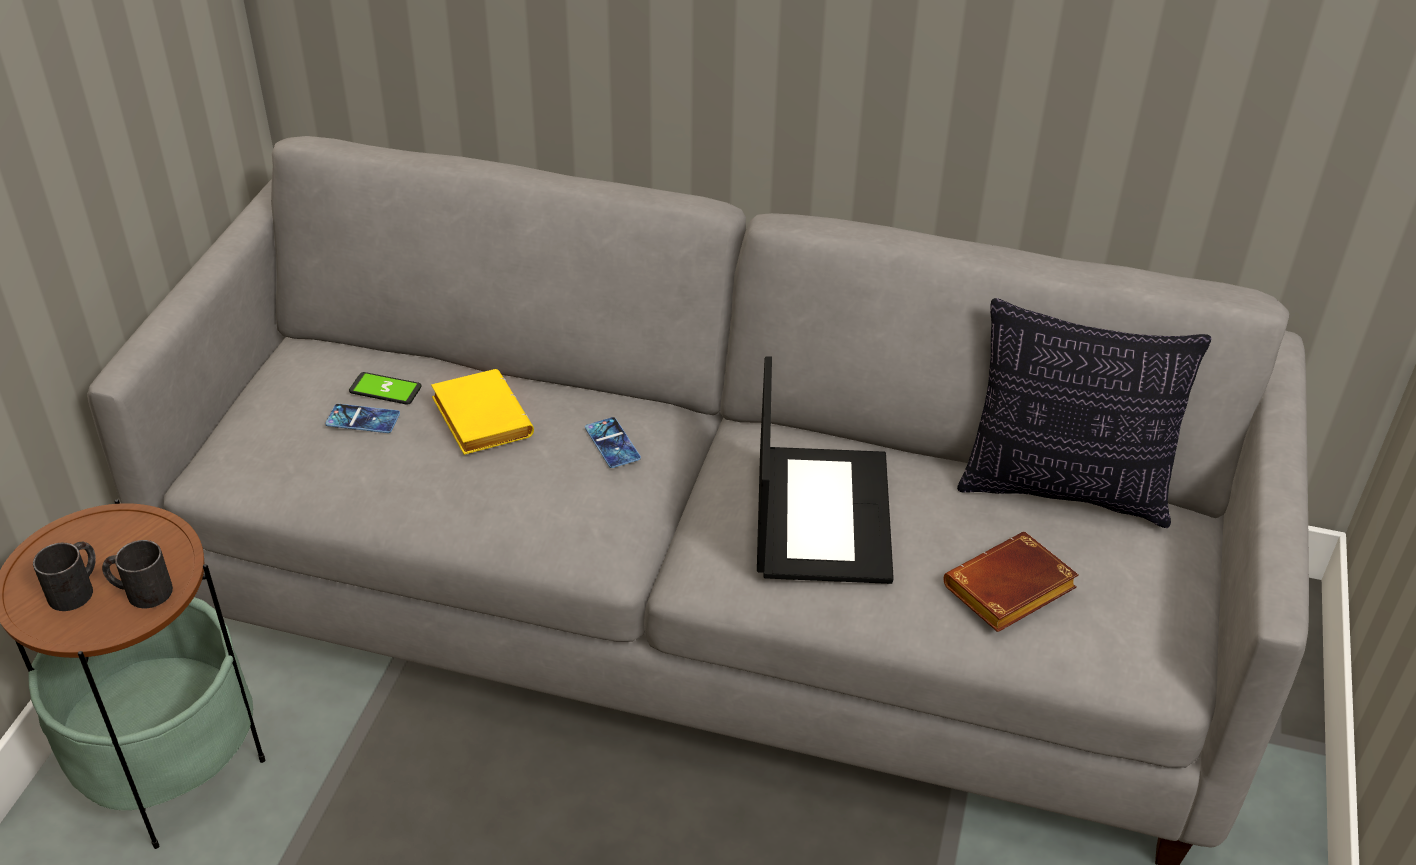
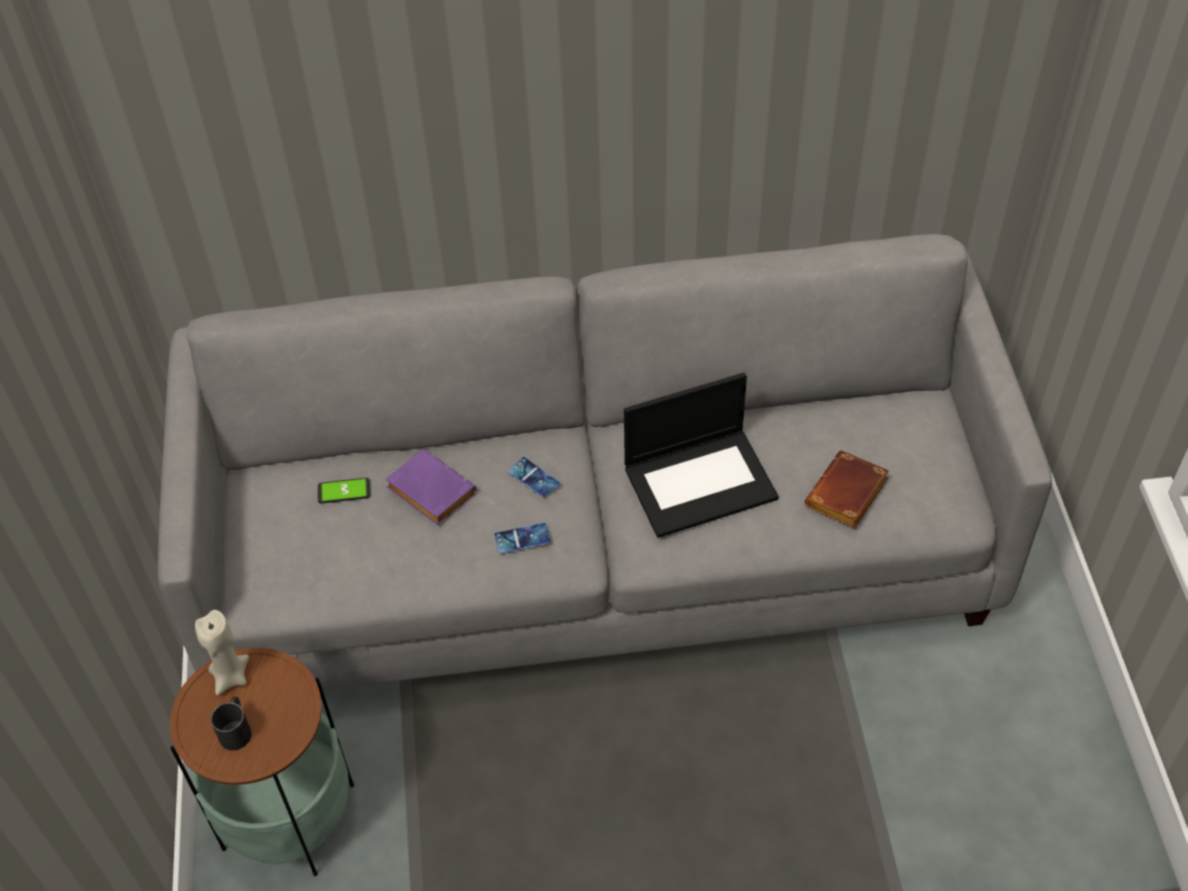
camera: 20 degrees left, 10 degrees up
(111, 528) = (230, 676): none -> beige candle
(140, 591) = (284, 714): black mug -> none
(363, 419) = (343, 521): phone -> phone (522, 538)
(478, 418) = (428, 492): yellow book -> purple book
(820, 513) = (701, 481): laptop -> laptop turned 90 degrees clockwise
(1064, 489) = (846, 405): pillow -> none

